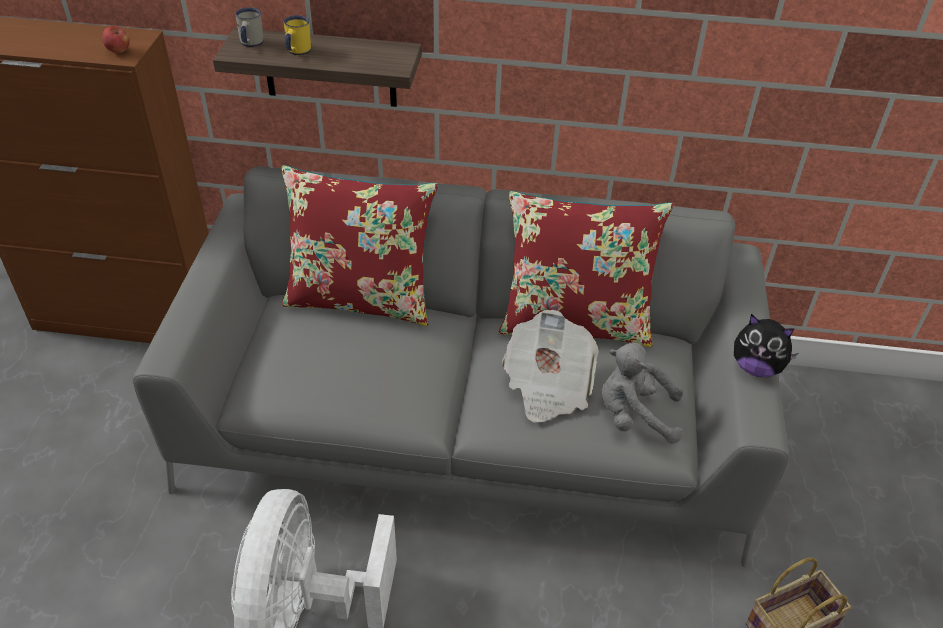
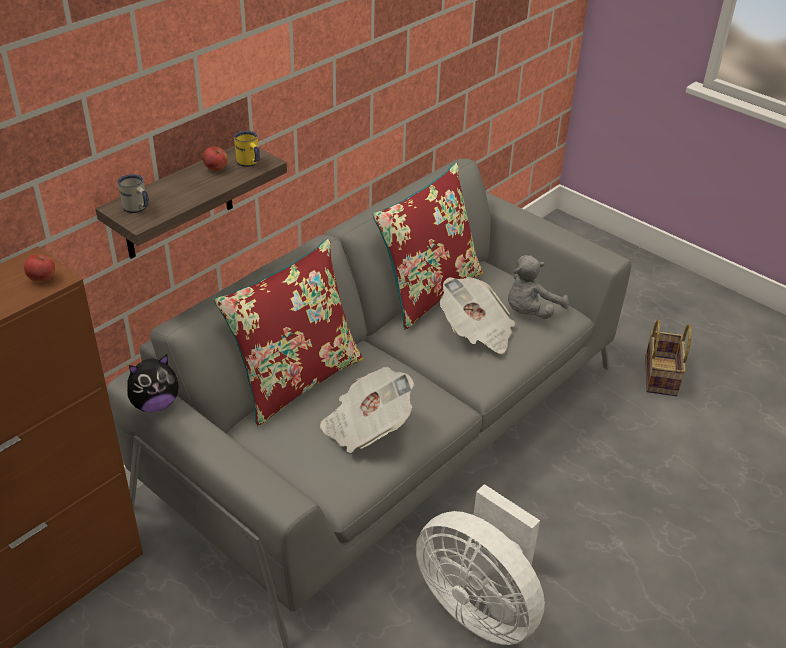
camera: 55 degrees left, 5 degrees down
(297, 52) = (182, 193): yellow mug -> yellow mug (249, 164)
(333, 372) = (366, 426): none -> newspaper
(353, 50) = (216, 169): none -> apple
(756, 367) = (562, 234): plush toy -> plush toy (155, 404)

